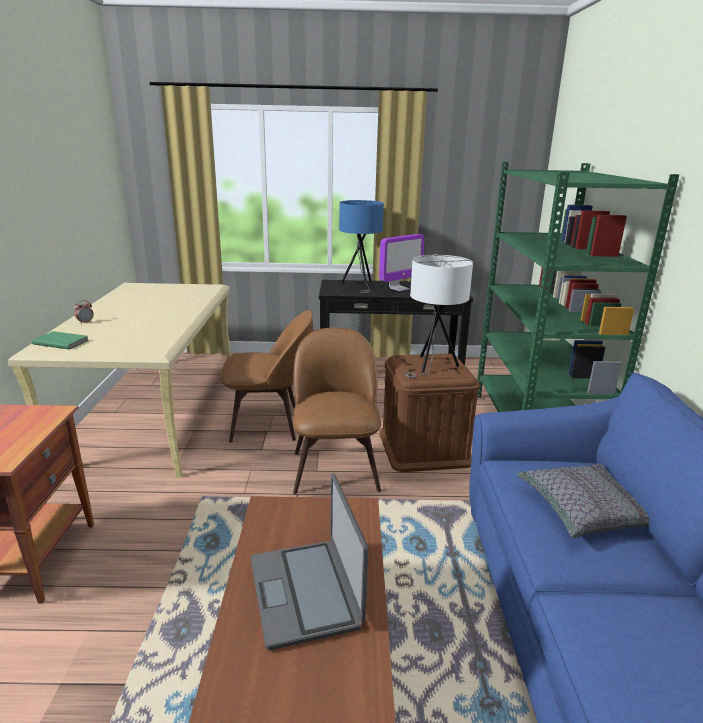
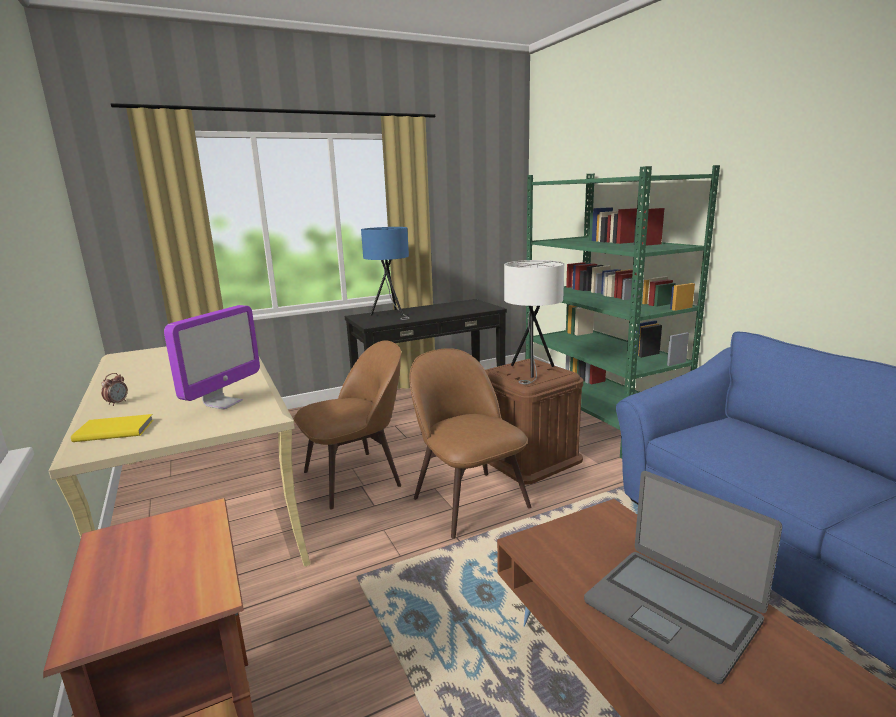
camera: 25 degrees left, 5 degrees down
(61, 342) = (114, 430): green book -> yellow book
(399, 288) = (432, 311): monitor -> monitor (223, 403)
(585, 511) = (776, 453): grey pillow -> none

